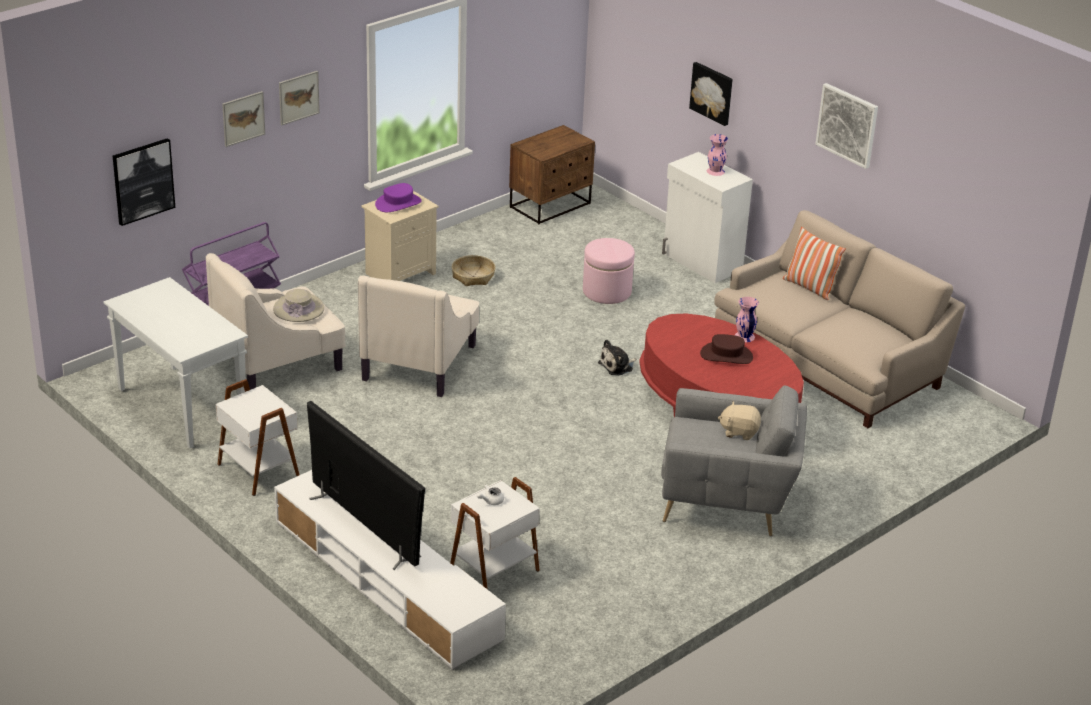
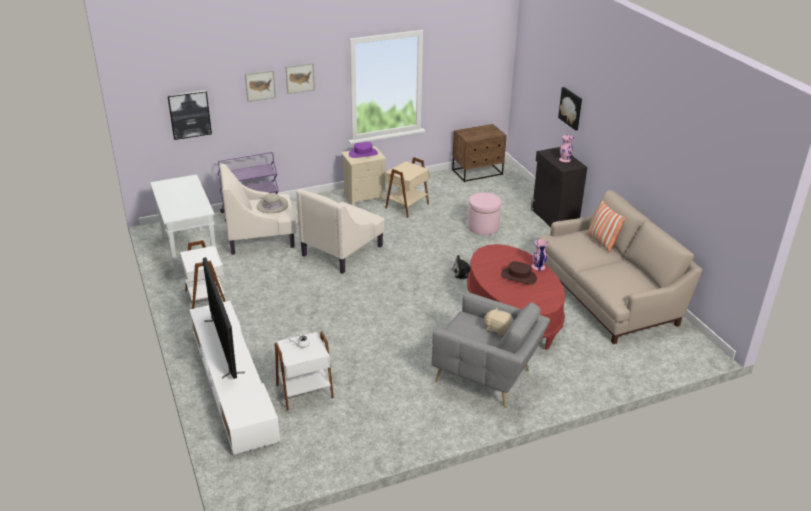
camera: 20 degrees right, 0 degrees up
(473, 276) = (406, 206): basket -> beige side table
(702, 262) = (554, 218): white cabinet -> black cabinet
(847, 125) = (642, 133): picture -> none

